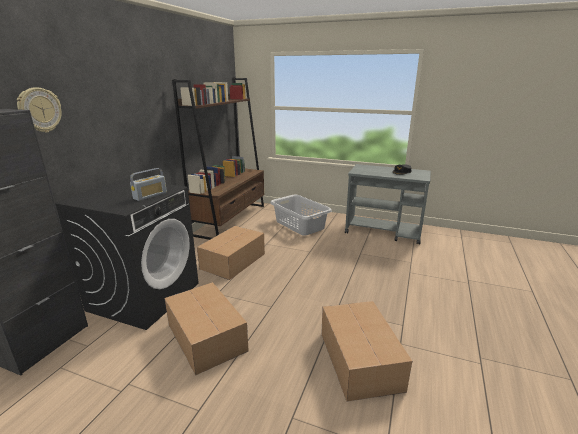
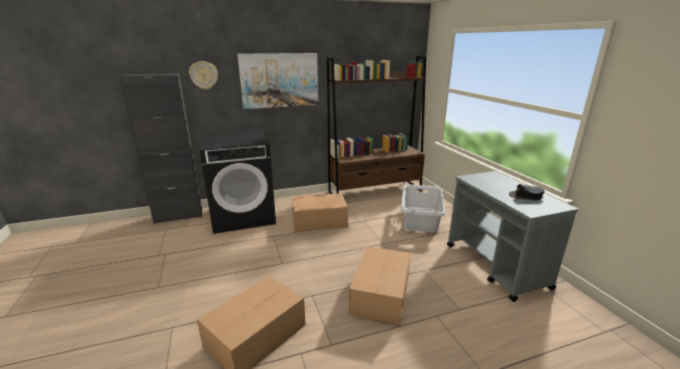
camera: 50 degrees right, 0 degrees up
(131, 111) = (279, 80): none -> picture
(150, 195) = (238, 143): radio -> none
(206, 336) = (225, 255): cardboard box -> cardboard box (381, 294)

